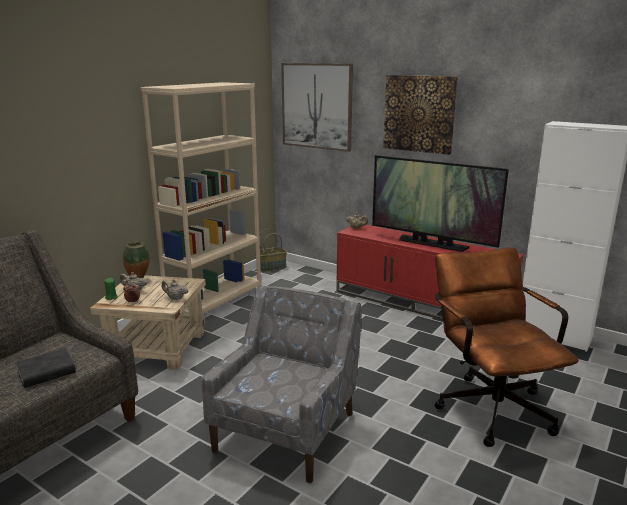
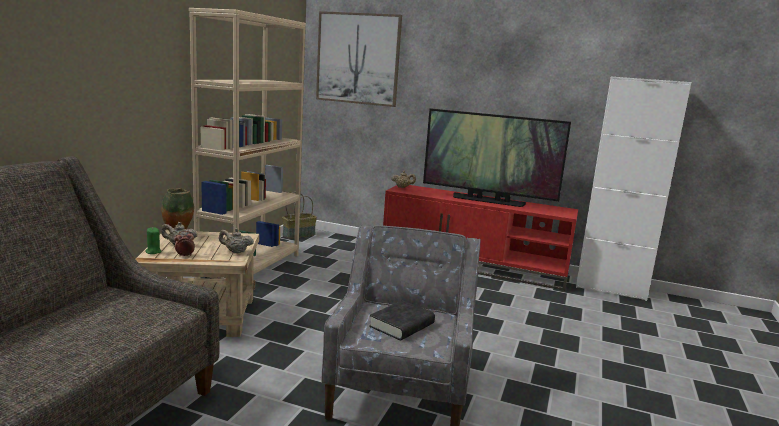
camera: 15 degrees left, 5 degrees down
(46, 372) = (118, 328): black book -> black book (402, 325)
(419, 114) = (473, 68): picture -> none
(489, 404) = (590, 351): brown office chair -> none

